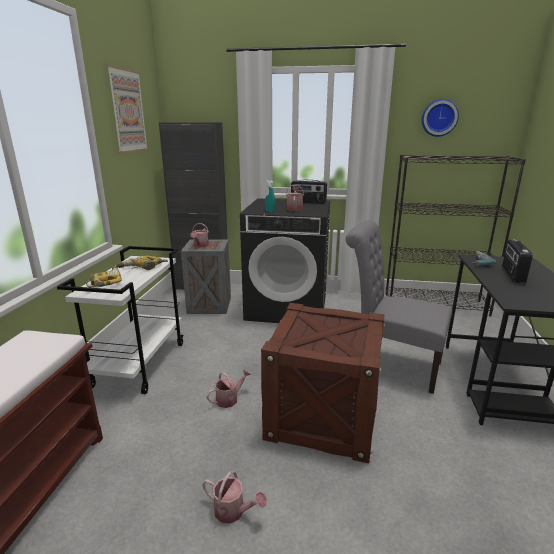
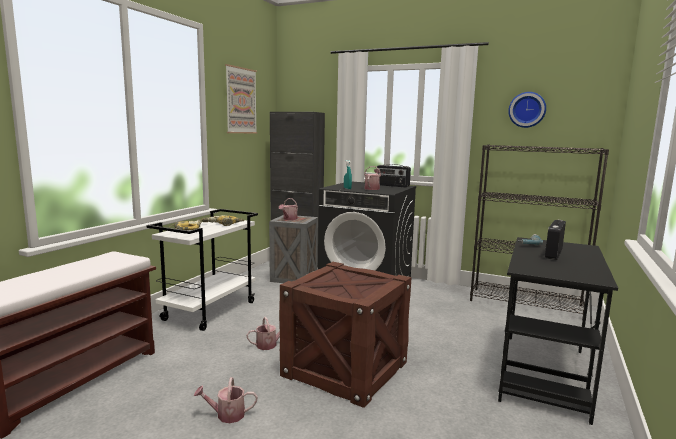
camera: 15 degrees right, 10 degrees down
(233, 511) = (226, 415): watering can -> watering can turned 135 degrees clockwise
(390, 365) = (438, 343): grey chair -> none

